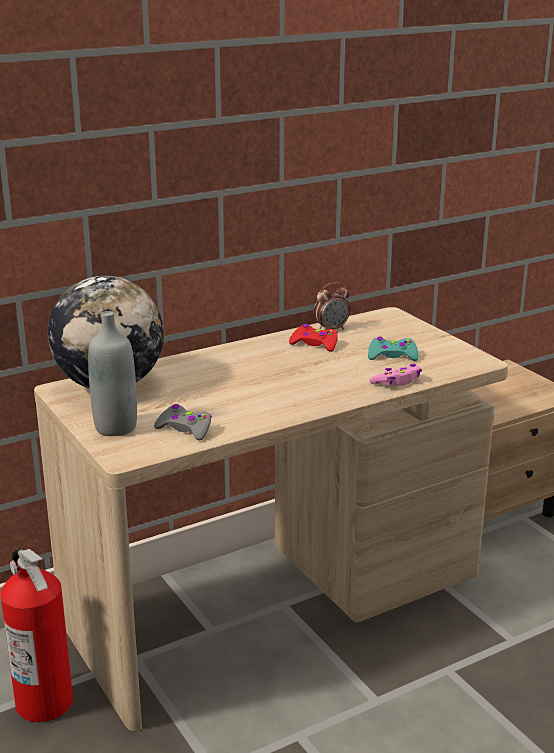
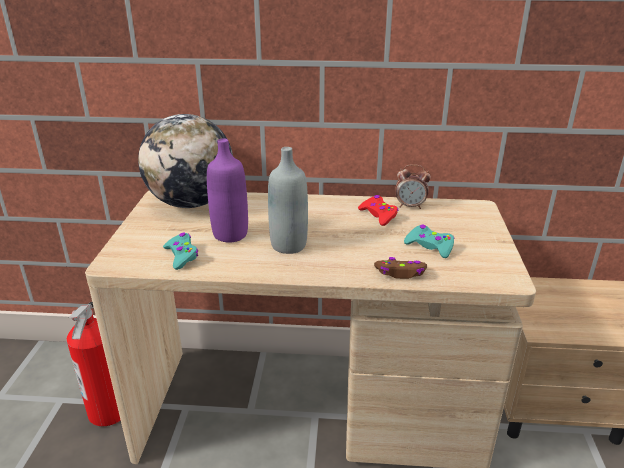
camera: 35 degrees right, 5 degrees up
(115, 427) = (144, 237): grey bottle -> grey bottle (288, 245)
(185, 429) = (182, 256): grey game controller -> turquoise game controller
(202, 399) = (230, 234): none -> purple bottle
(397, 382) = (400, 273): pink game controller -> brown game controller

